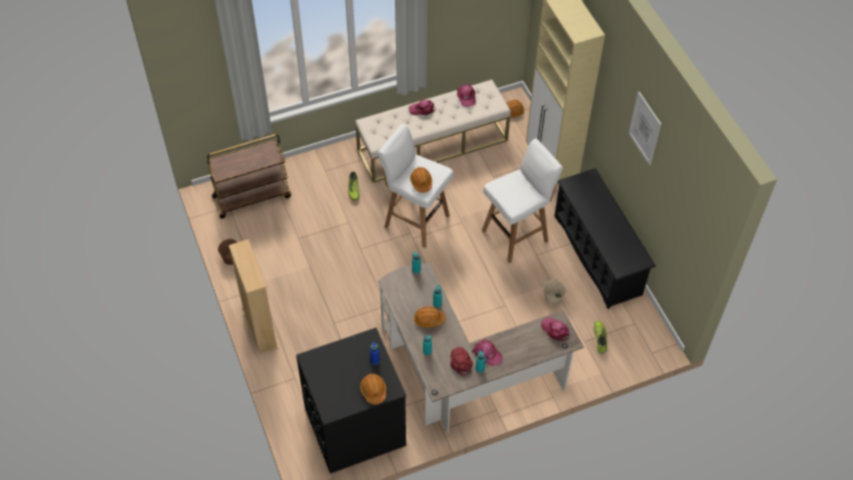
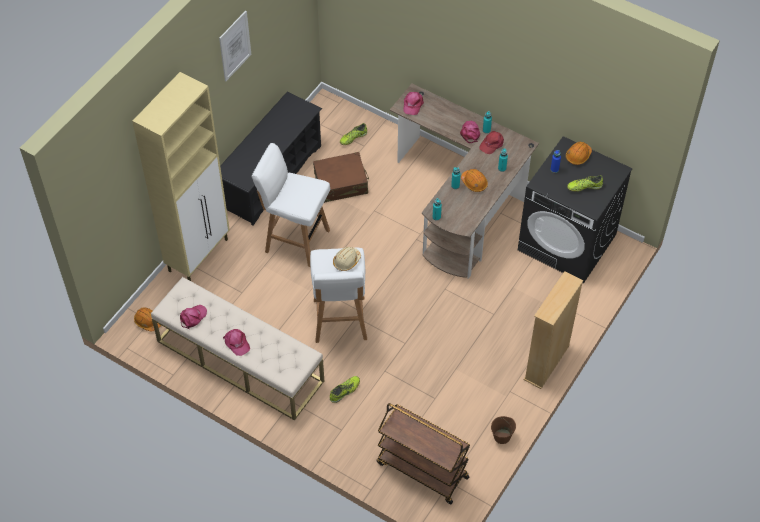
camera: 125 degrees left, 0 degrees up
(337, 370) = (584, 187): none -> shoe
(421, 182) = (346, 261): orange hard hat -> beige hard hat
(553, 299) = (341, 183): beige bucket -> brown suitcase

